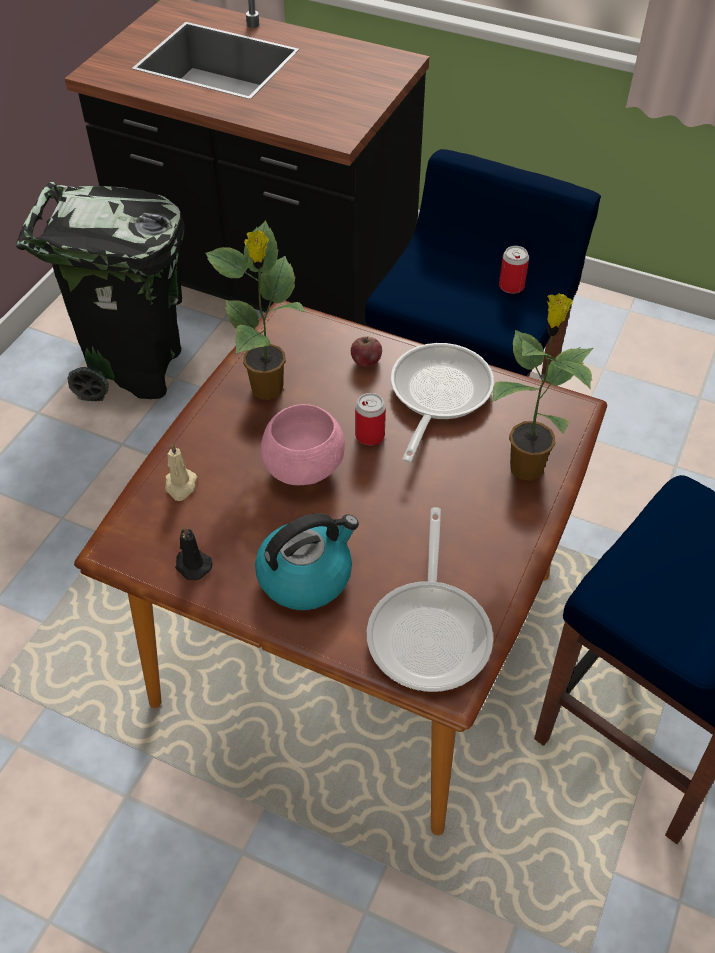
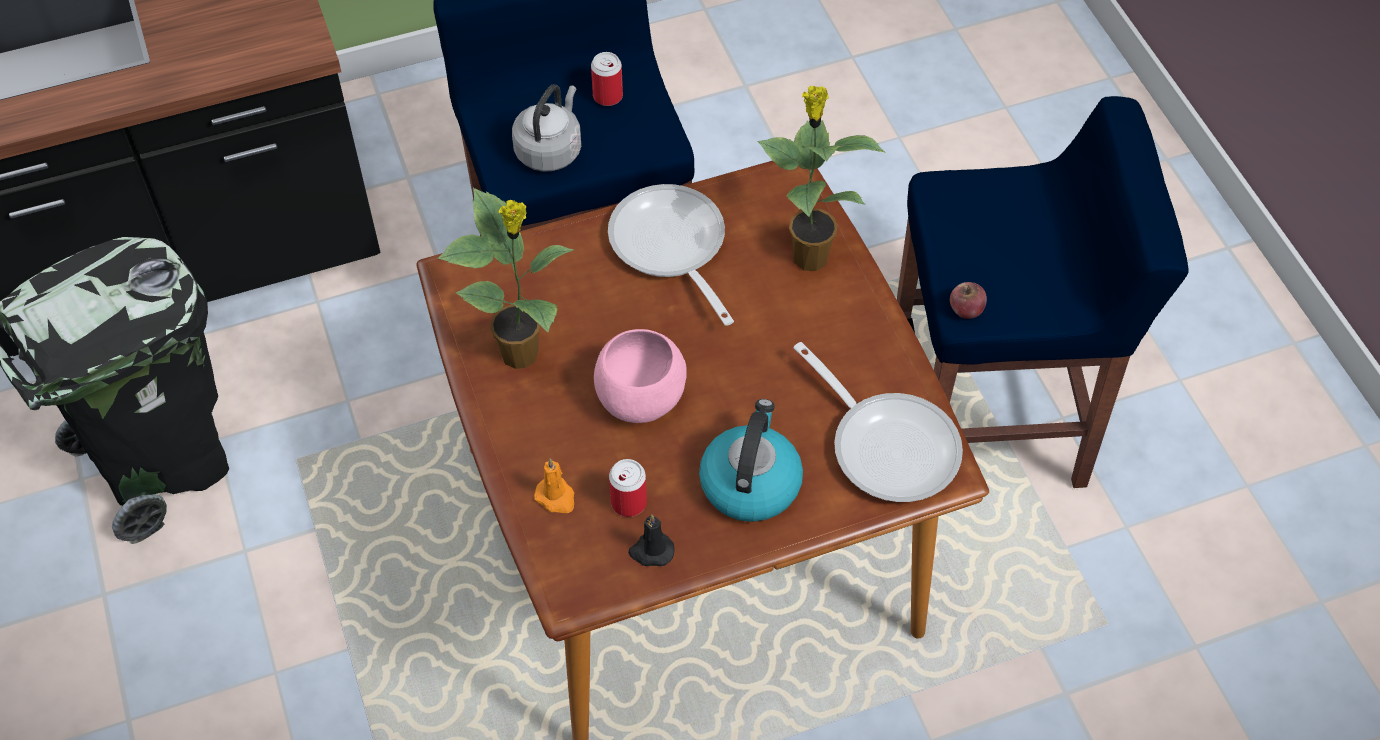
camera: 45 degrees left, 5 degrees up
(181, 486) = (556, 497): beige candle -> orange candle
(366, 361) = (574, 261): apple -> apple (965, 310)
(370, 435) = (658, 326): can -> can (628, 502)
(437, 293) = (550, 149): none -> grey kettle

